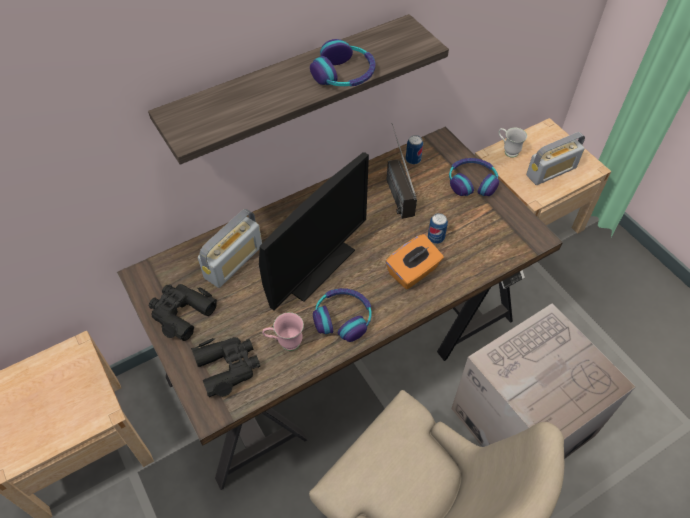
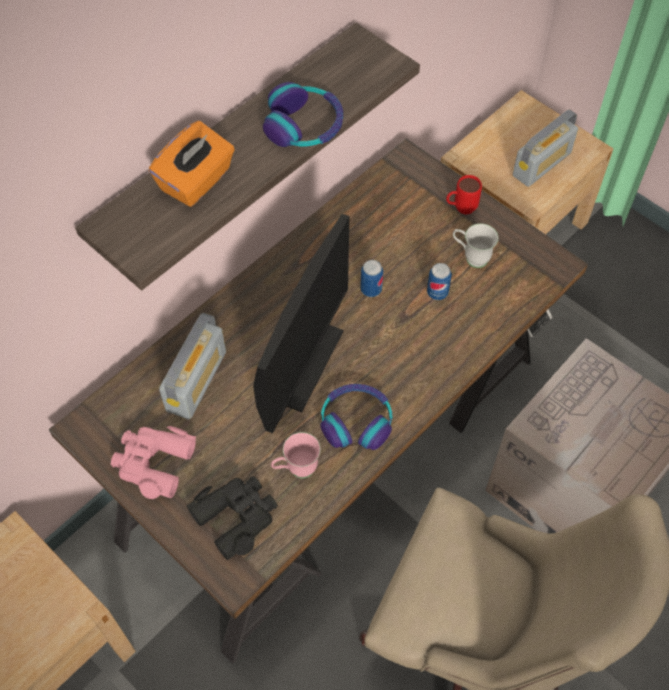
camera: 15 degrees left, 5 degrees up
(181, 313) = (153, 463): black binoculars -> pink binoculars
(394, 187) = (366, 236): radio -> none
(413, 160) = (379, 194): can -> can (371, 290)
(413, 272) = (423, 343): orange tissue box -> orange tissue box (196, 181)
(472, 182) = (460, 209): headphones -> red mug
(507, 151) = (481, 147): white mug -> white mug (471, 257)

